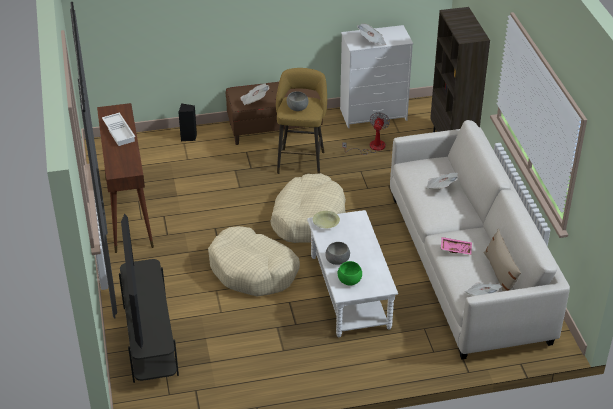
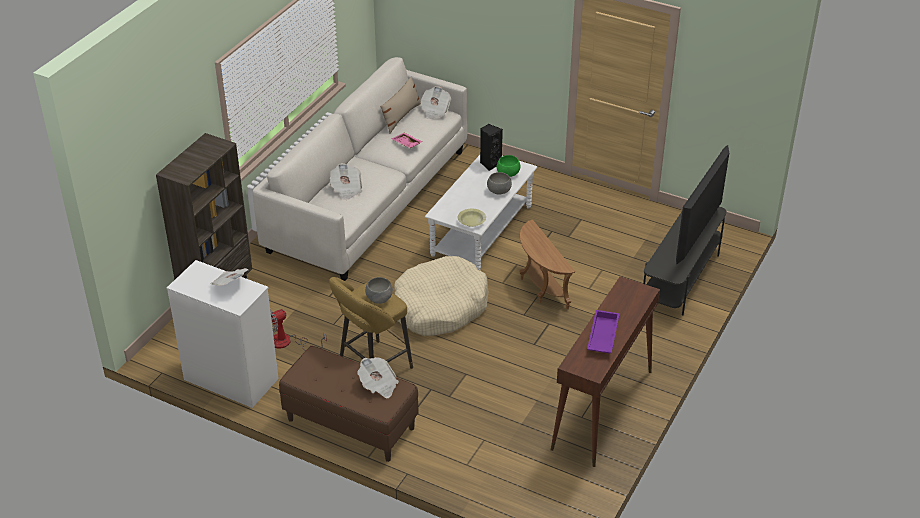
camera: 140 degrees left, 0 degrees up
(119, 132) = (602, 336): white tray -> purple tray
(189, 137) = (453, 469): black speaker -> black speaker (490, 164)
(253, 270) = (540, 287): beige dog bed -> brown side table

